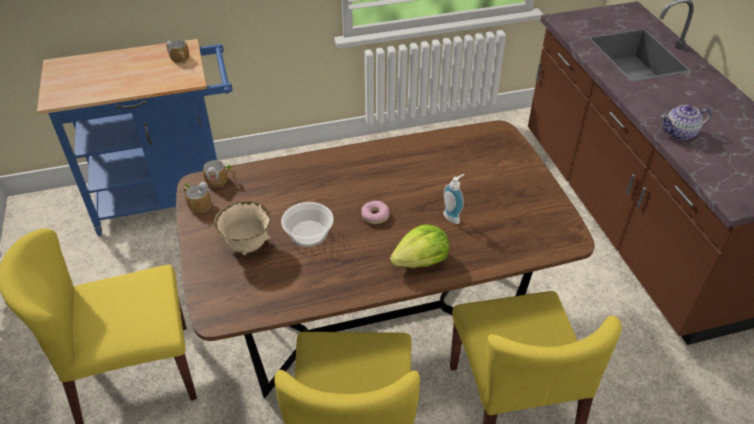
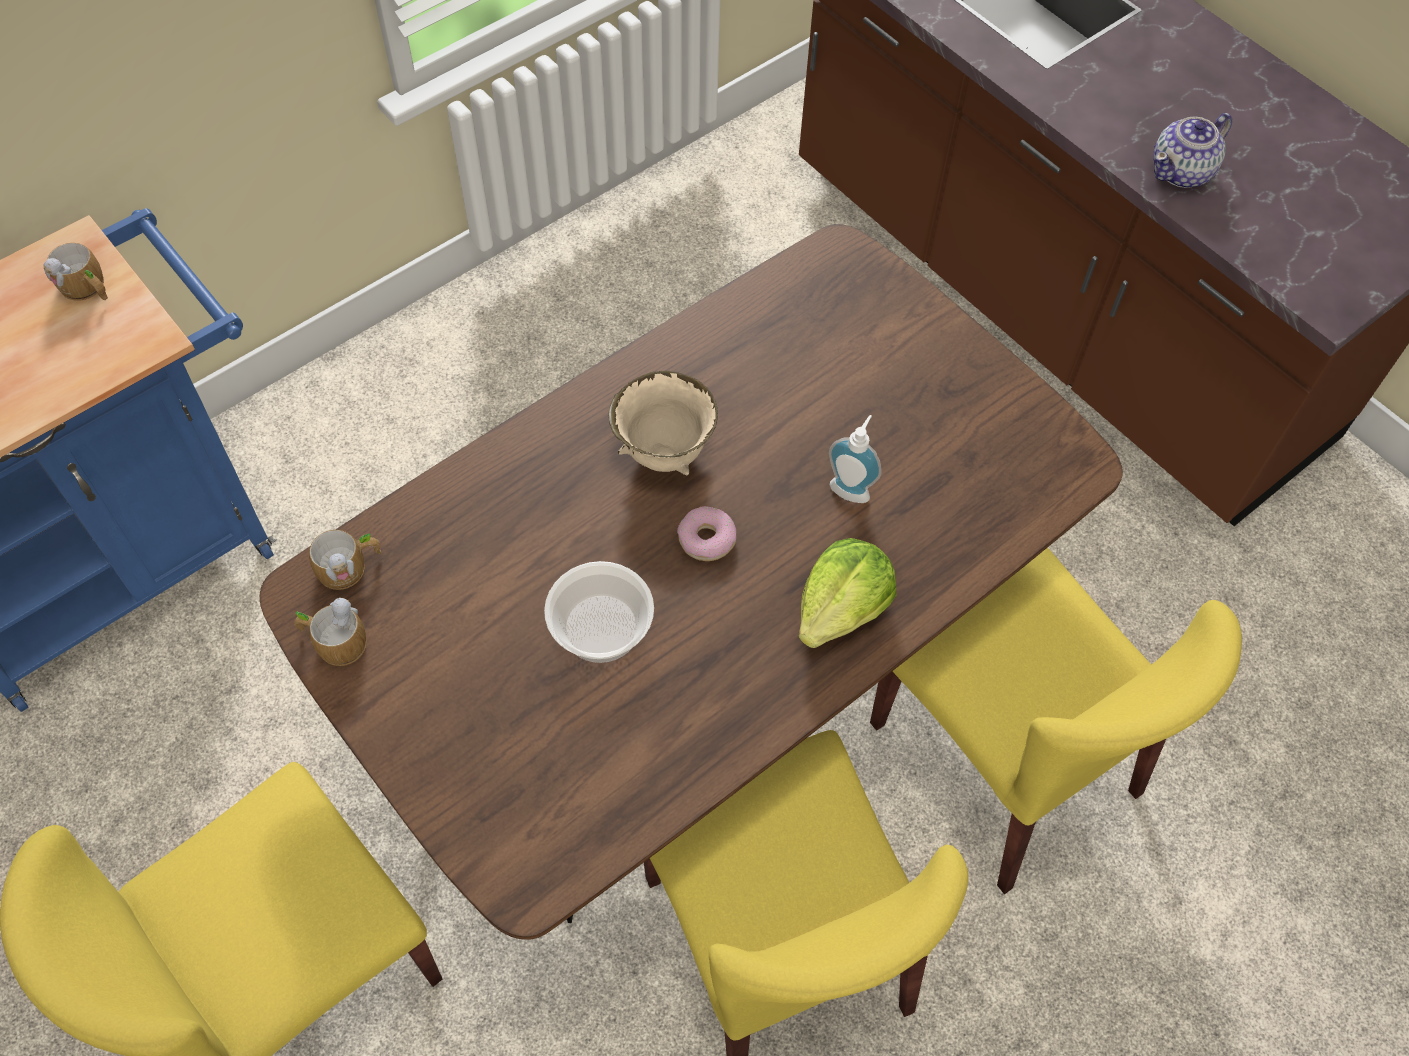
camera: 25 degrees left, 15 degrees up
(247, 245) = (496, 701): beige bowl -> beige bowl (664, 453)

